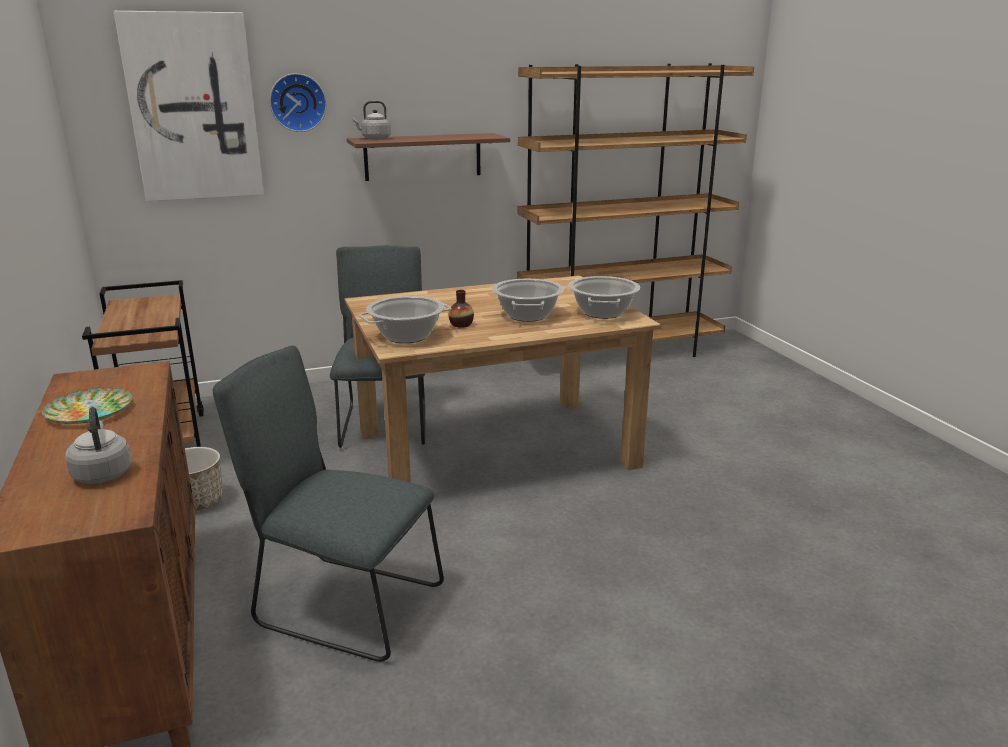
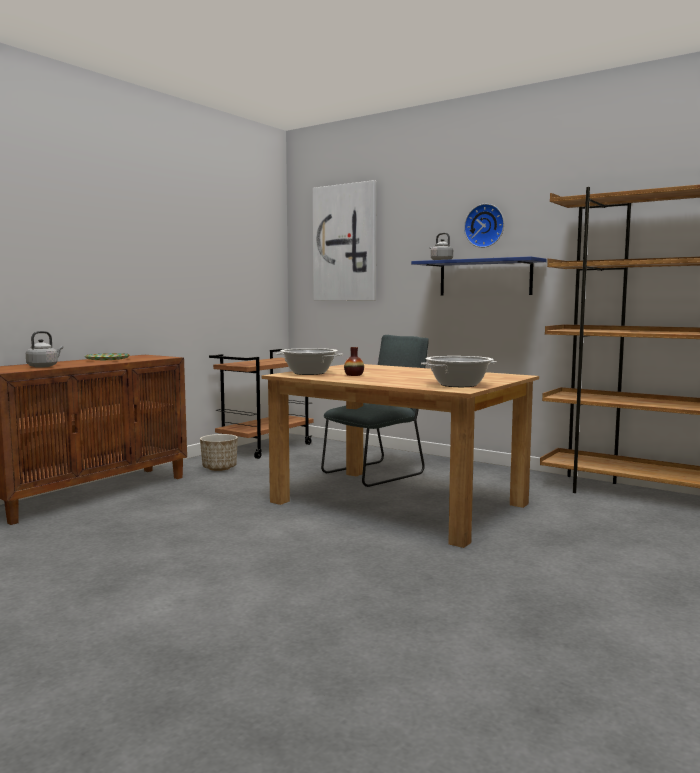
camera: 55 degrees right, 15 degrees down
(297, 102) = (402, 237): wall clock -> wall clock (485, 226)
(342, 604) = (159, 517): grey chair -> none
(423, 156) = (485, 278): brown shelf -> blue shelf
(528, 315) = (406, 378): cooking pot -> none

